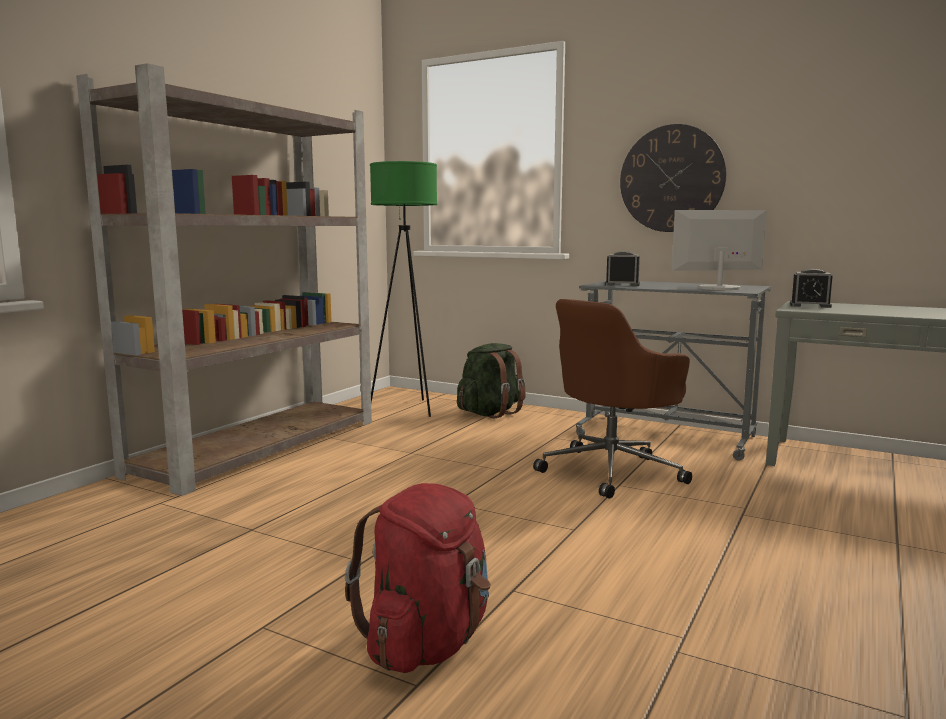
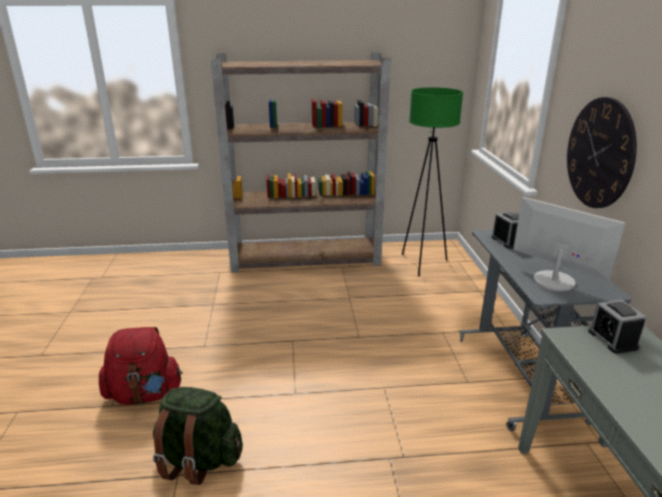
camera: 55 degrees right, 15 degrees up
(490, 413) = (457, 291): green backpack -> green backpack (198, 460)
(612, 471) = (407, 376): brown office chair -> none

